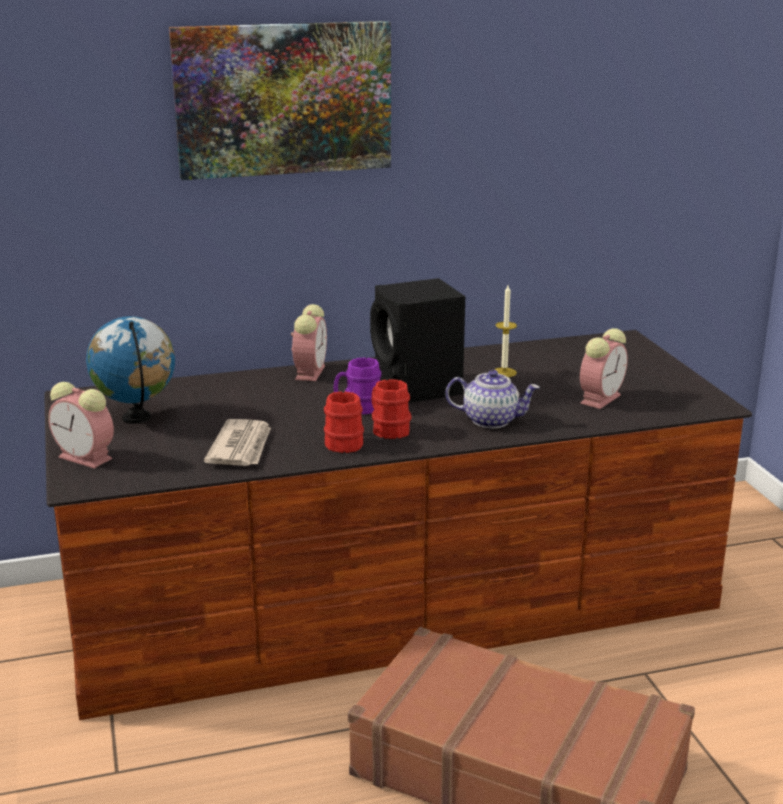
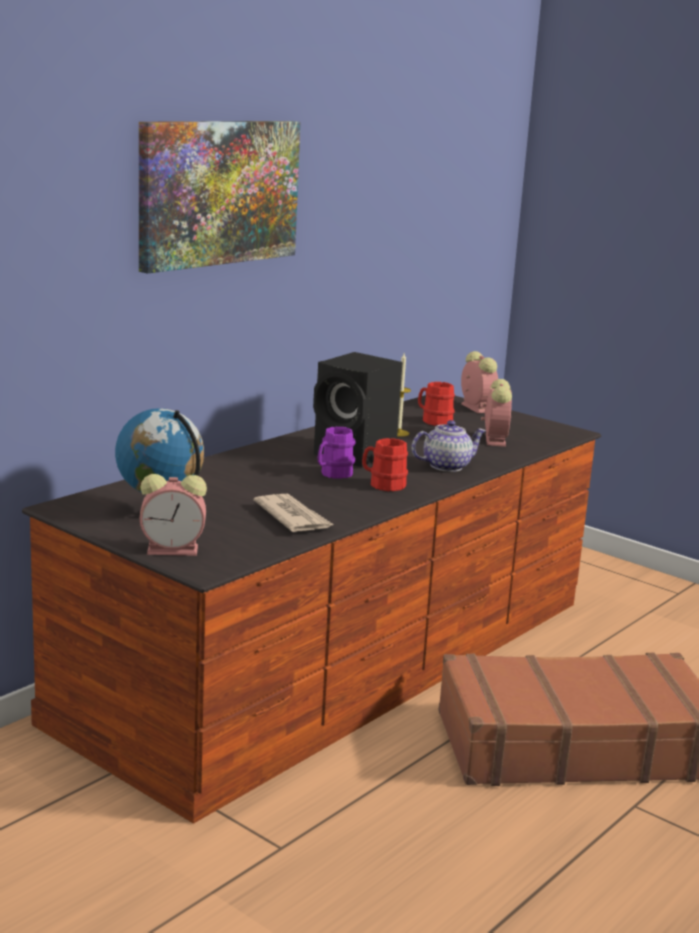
camera: 35 degrees left, 5 degrees down
(310, 372) = (245, 455): alarm clock -> alarm clock (475, 407)
(342, 442) = (365, 499): red mug -> red mug (433, 421)

